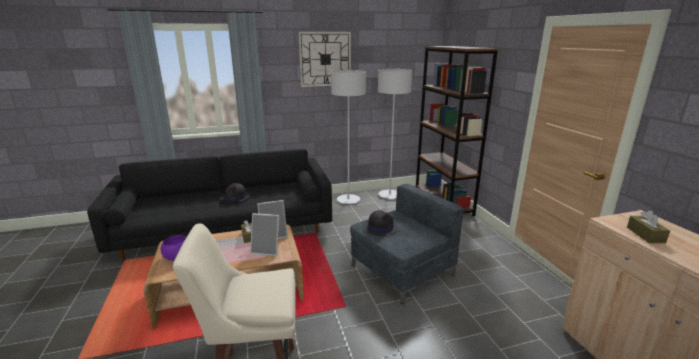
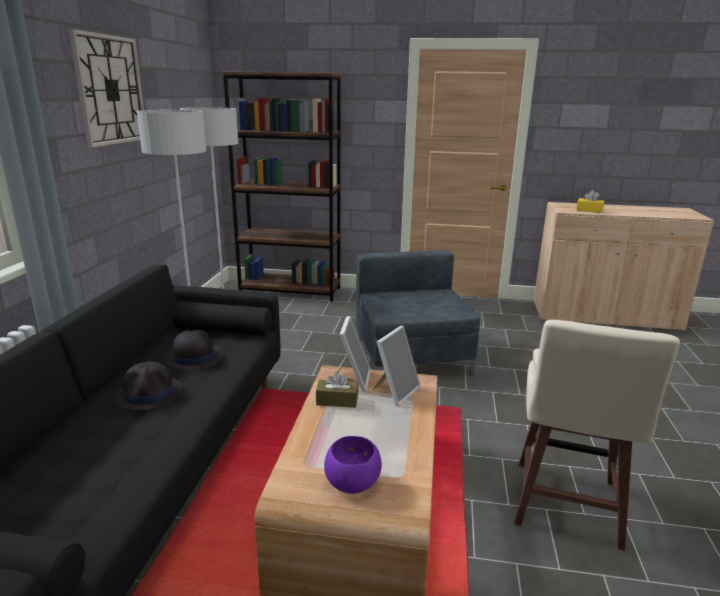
camera: 65 degrees left, 0 degrees up
(380, 227) = (404, 308): black hat -> black hat (194, 357)
(645, 235) = (589, 210): brown tissue box -> yellow tissue box

